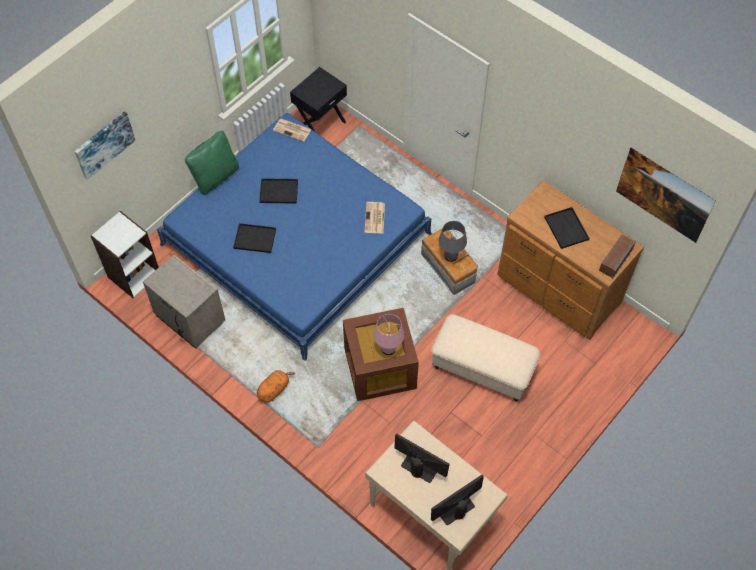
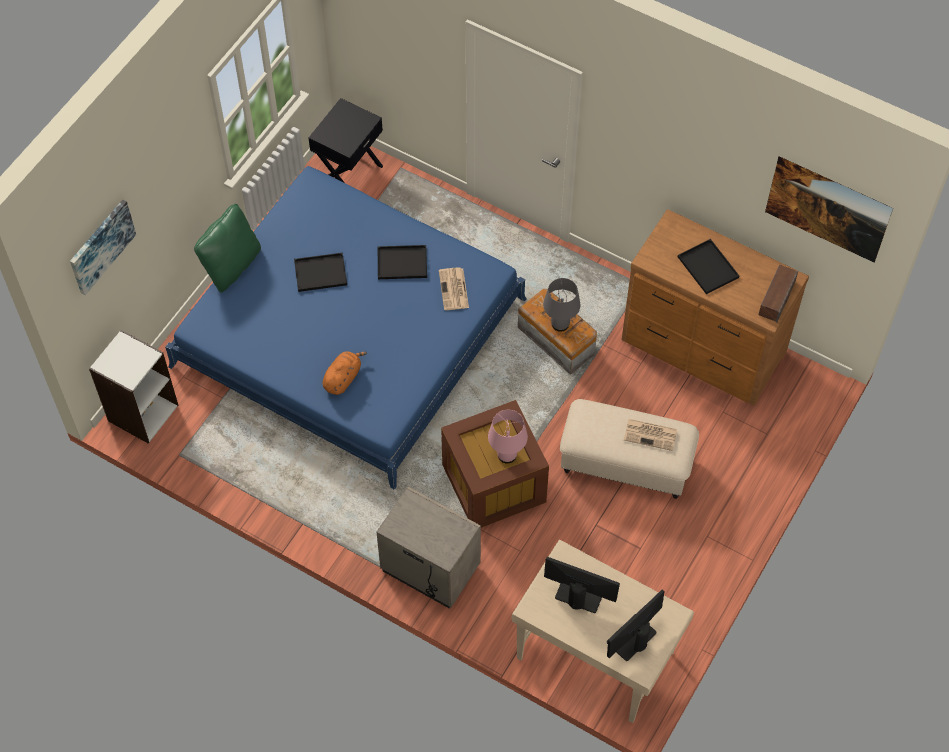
camera: 10 degrees left, 0 degrees up
(189, 319) = (230, 459): beige nightstand -> beige nightstand (429, 569)
(254, 239) = (301, 340): black tray -> black tray (401, 263)
(274, 389) = (362, 532): orange plush toy -> orange plush toy (343, 378)
(293, 130) = (321, 188): newspaper -> newspaper (651, 434)

